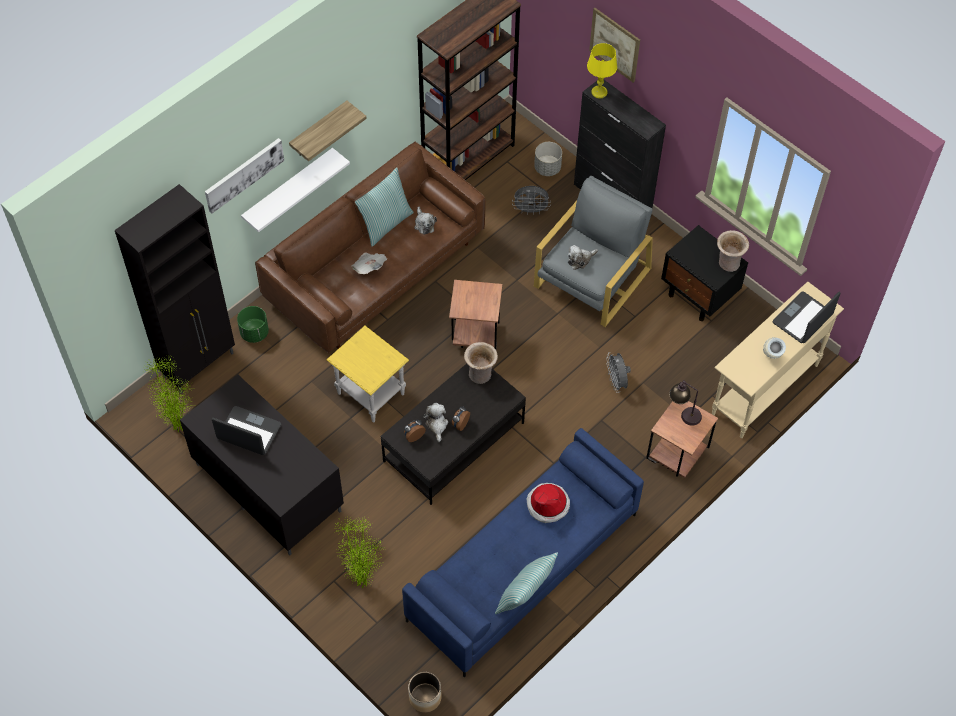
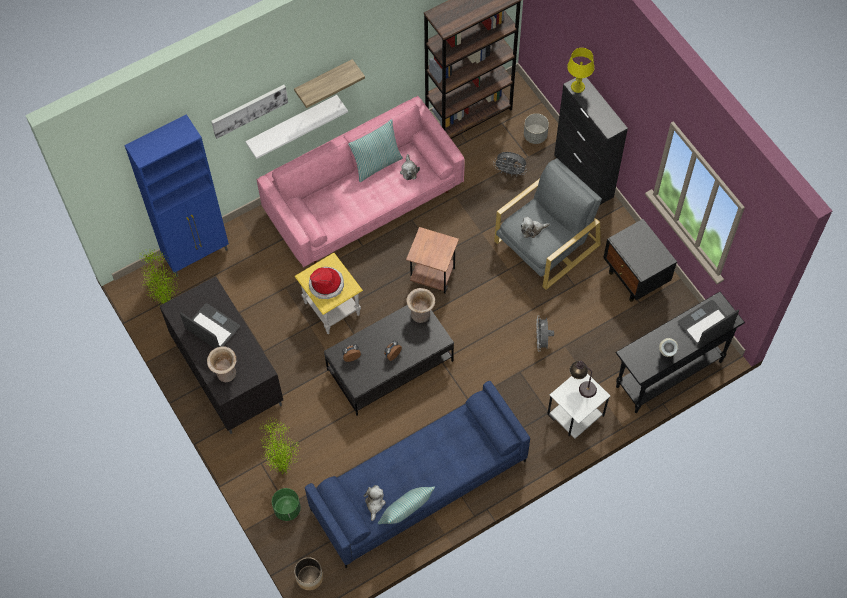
camera: 15 degrees right, 5 degrees up
(199, 364) = (197, 254): black cabinet -> blue cabinet
(254, 333) = (249, 236): green planter -> green planter (287, 509)
(369, 267) = (352, 200): newspaper -> none
(375, 270) = (363, 200): brown sofa -> pink sofa
(436, 425) = (372, 351): plush toy -> plush toy (374, 503)
(548, 504) = (446, 440): hat -> hat (326, 284)
(615, 44) = (595, 50): picture -> none
(677, 458) = (575, 419): brown side table -> white side table
(728, 263) = (658, 259): beige vase -> beige vase (225, 373)
(764, 389) = (668, 374): beige console table -> black console table

